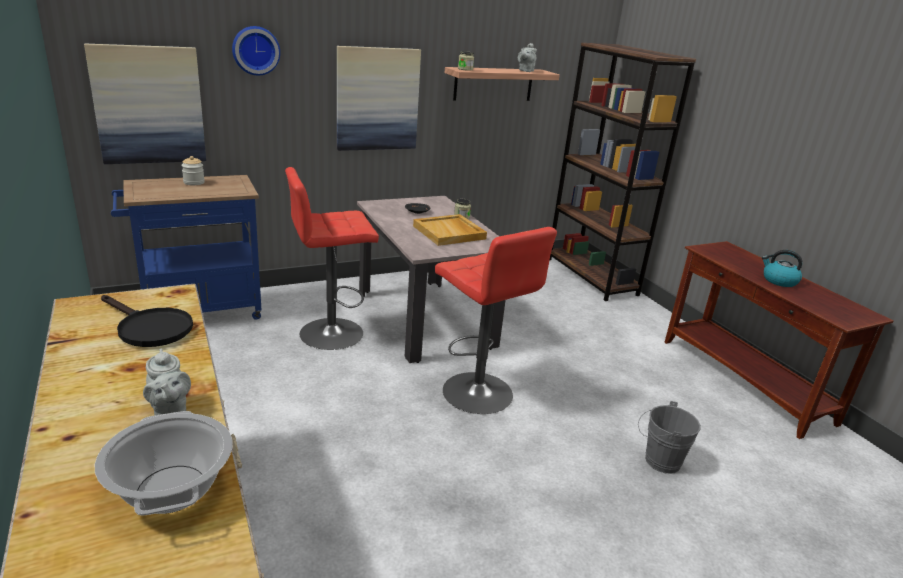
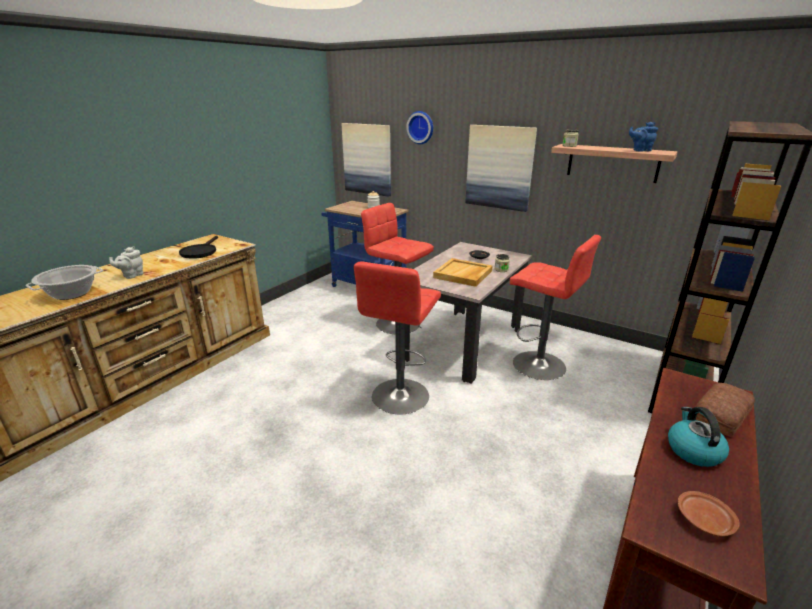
camera: 60 degrees right, 0 degrees up
(506, 305) = (539, 366): none -> red stool
(525, 71) = (640, 150): grey teapot -> blue teapot
(658, 460) = (412, 522): grey bucket -> none
(747, 258) = (723, 415): none -> bread
(838, 306) = (703, 519): none -> brown plate

